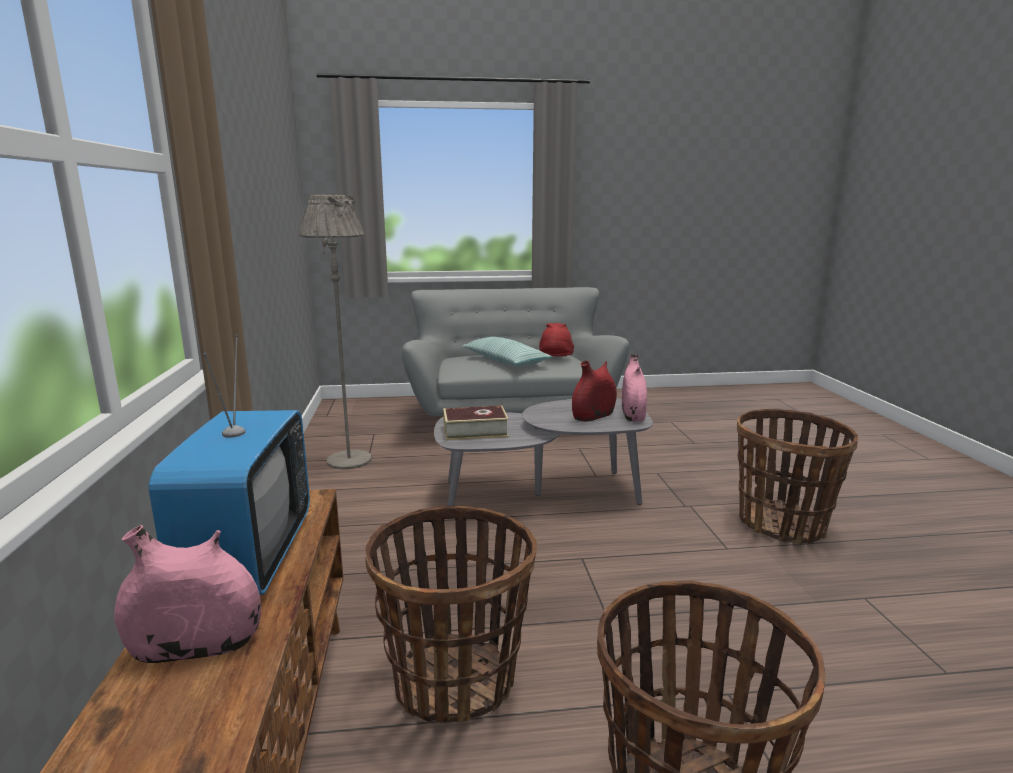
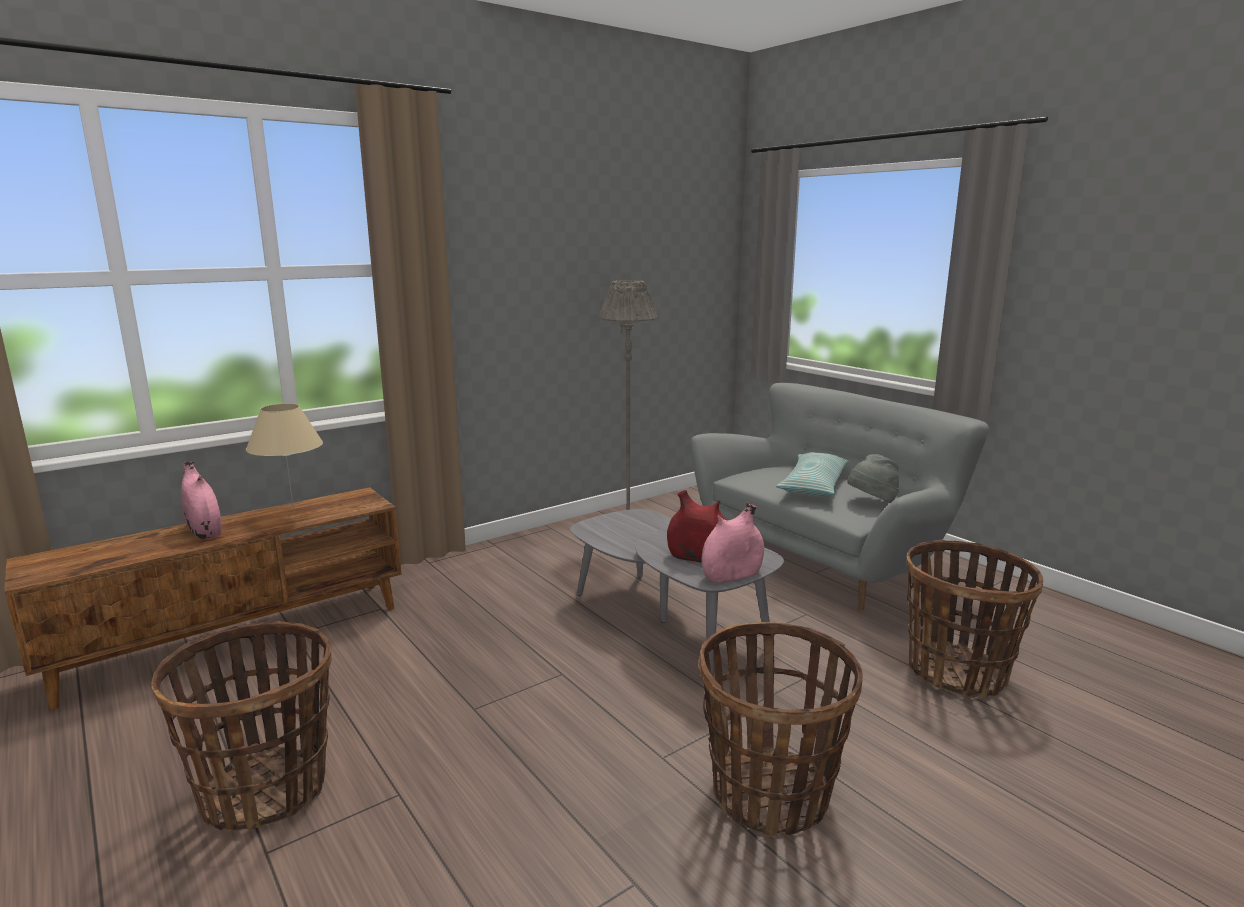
camera: 60 degrees right, 0 degrees up
(248, 556) = (294, 514): television -> beige table lamp
(455, 680) = (360, 665): basket -> basket (957, 673)
(475, 431) = (619, 528): book -> none
(555, 359) = (871, 502): red hat -> grey hat

